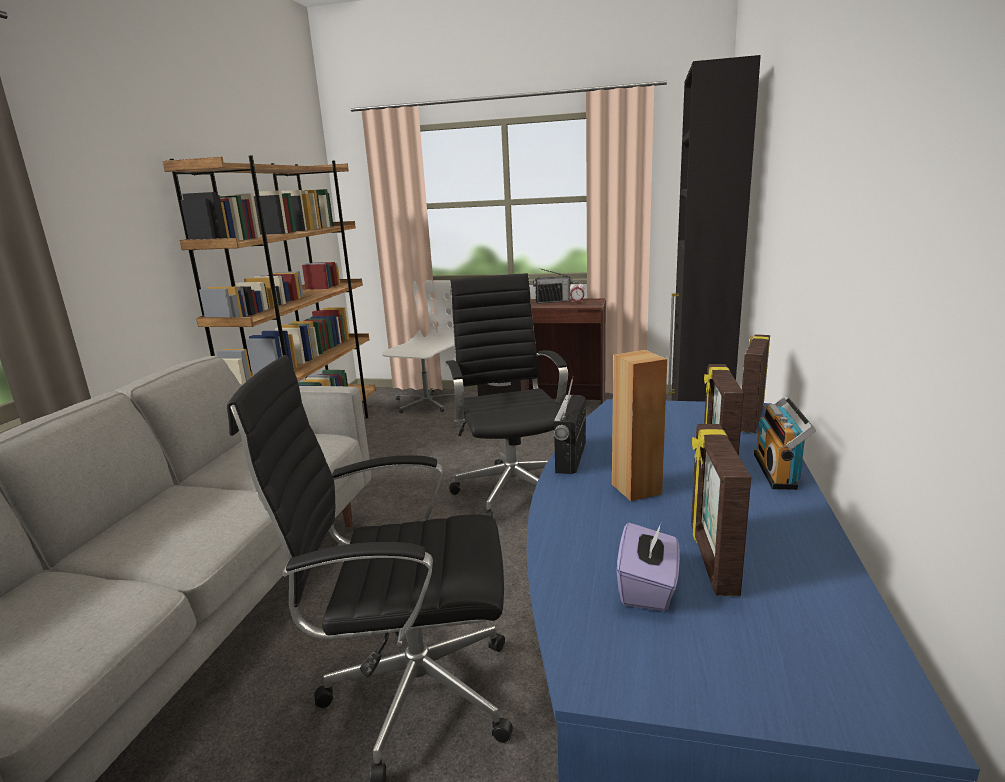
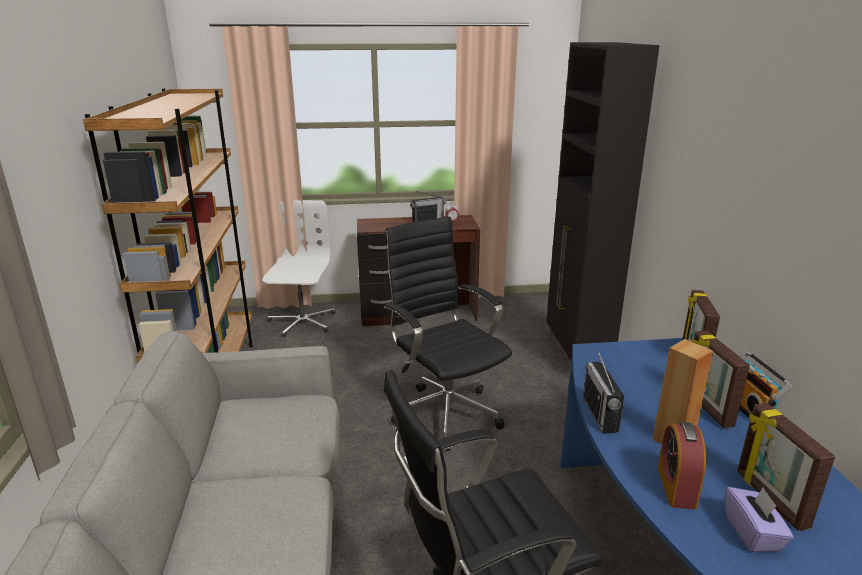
camera: 20 degrees left, 5 degrees up
(593, 529) = (676, 487): none -> alarm clock

